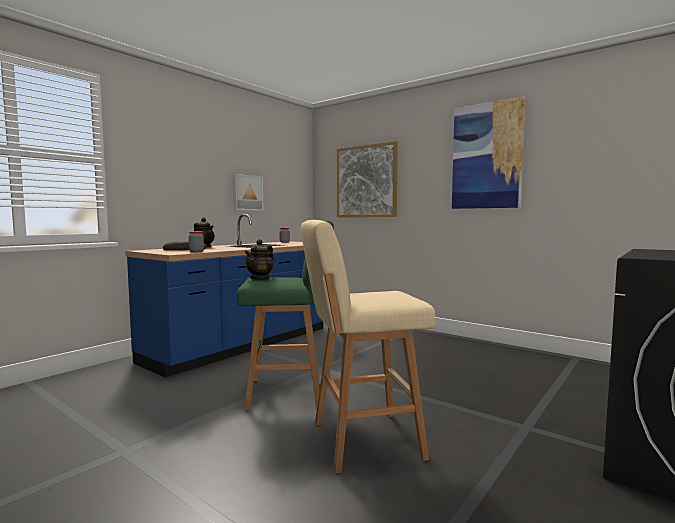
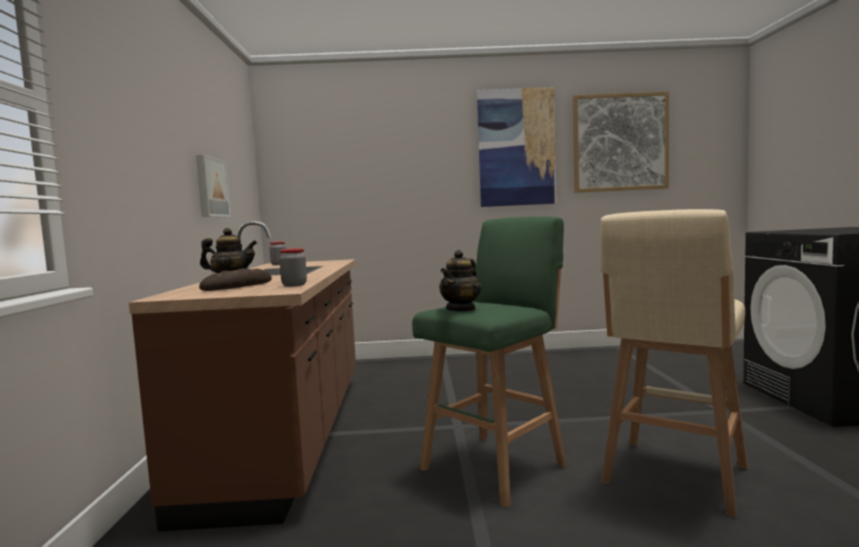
camera: 40 degrees left, 0 degrees up
(245, 344) = (290, 433): blue counter -> brown counter
(260, 278) = (461, 309): teapot -> teapot turned 45 degrees clockwise
(366, 181) = (355, 174): picture -> picture (620, 142)

